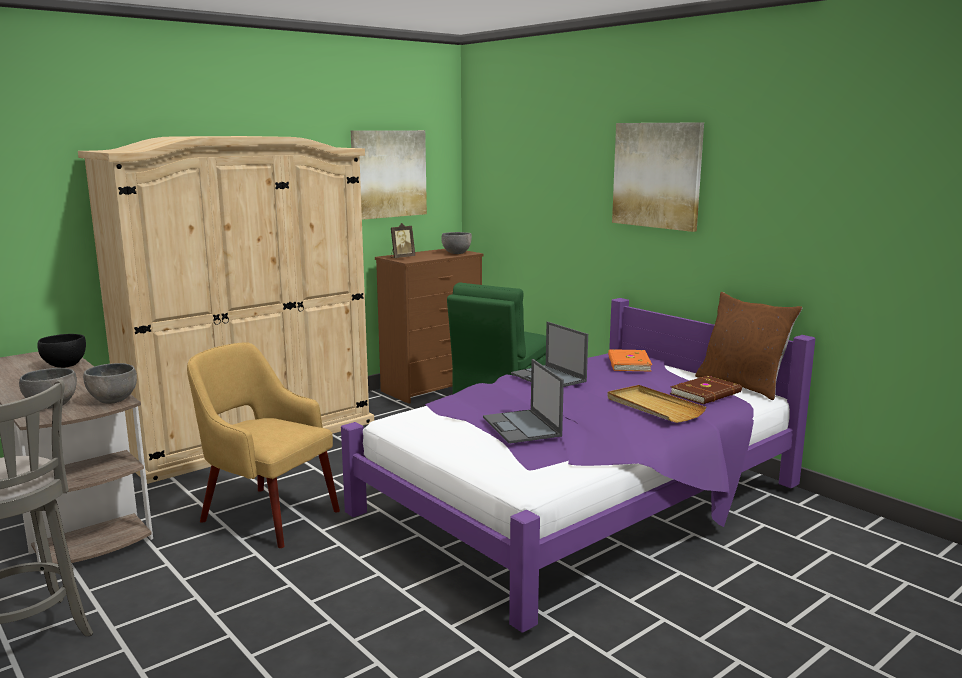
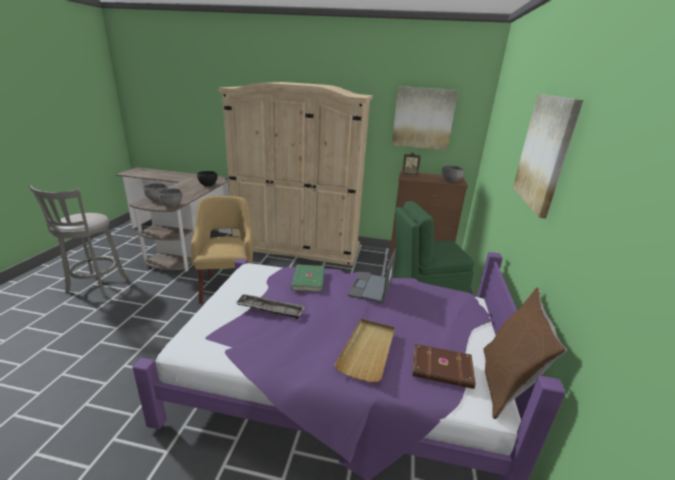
camera: 50 degrees right, 10 degrees up
(484, 398) = (307, 280): none -> green book
(522, 427) = (270, 309): laptop -> tray
(628, 363) = (452, 307): orange book -> none

